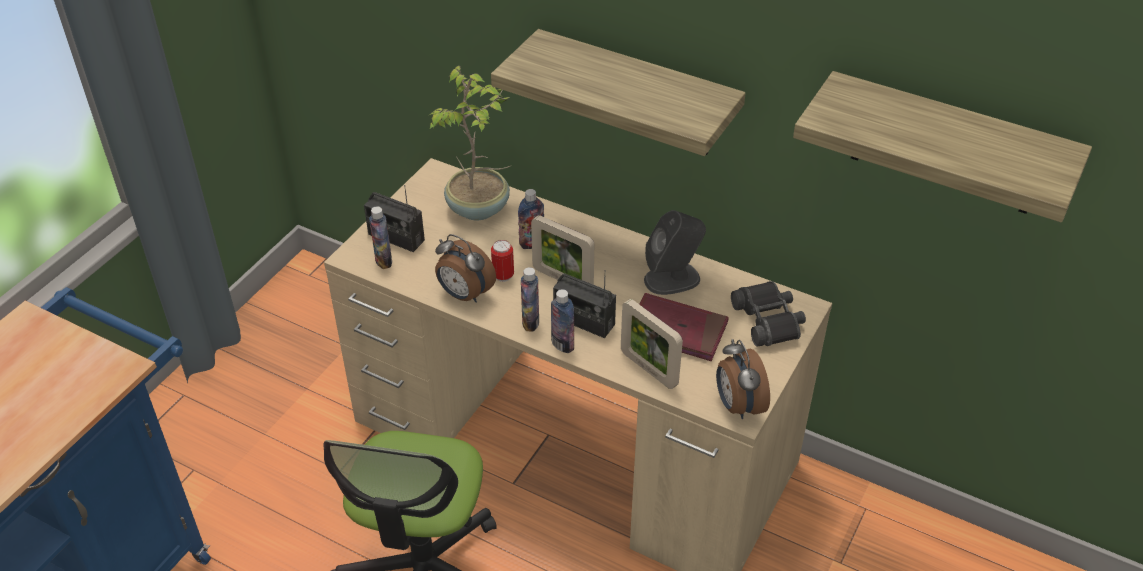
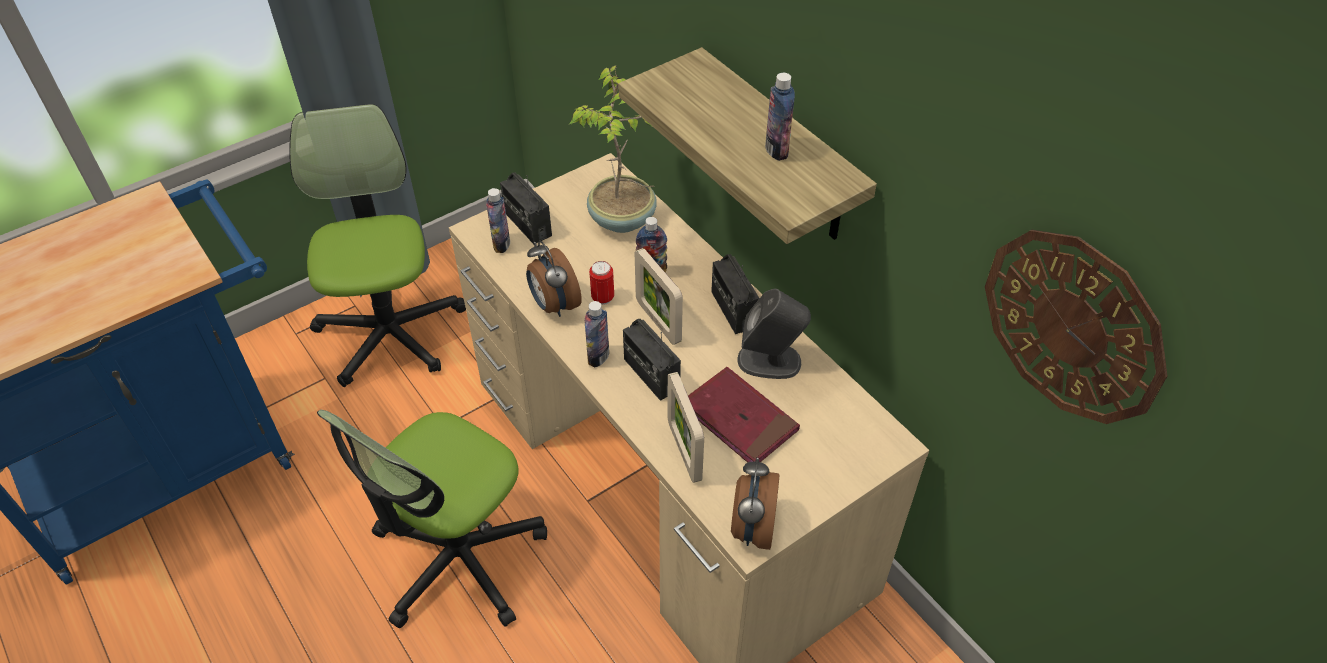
camera: 25 degrees right, 5 degrees up
(236, 407) = (390, 333): none -> office chair
(562, 344) = (614, 392): bottle -> bottle (776, 150)
(618, 250) = (733, 310): none -> radio
(768, 320) = (845, 444): black binoculars -> none
(947, 146) = (1073, 326): shelf -> wall clock

